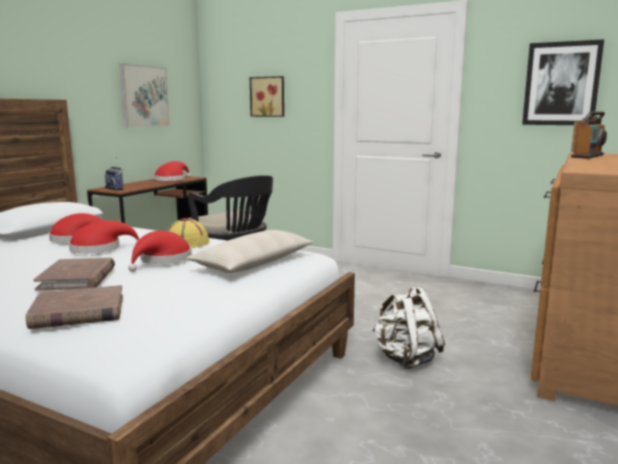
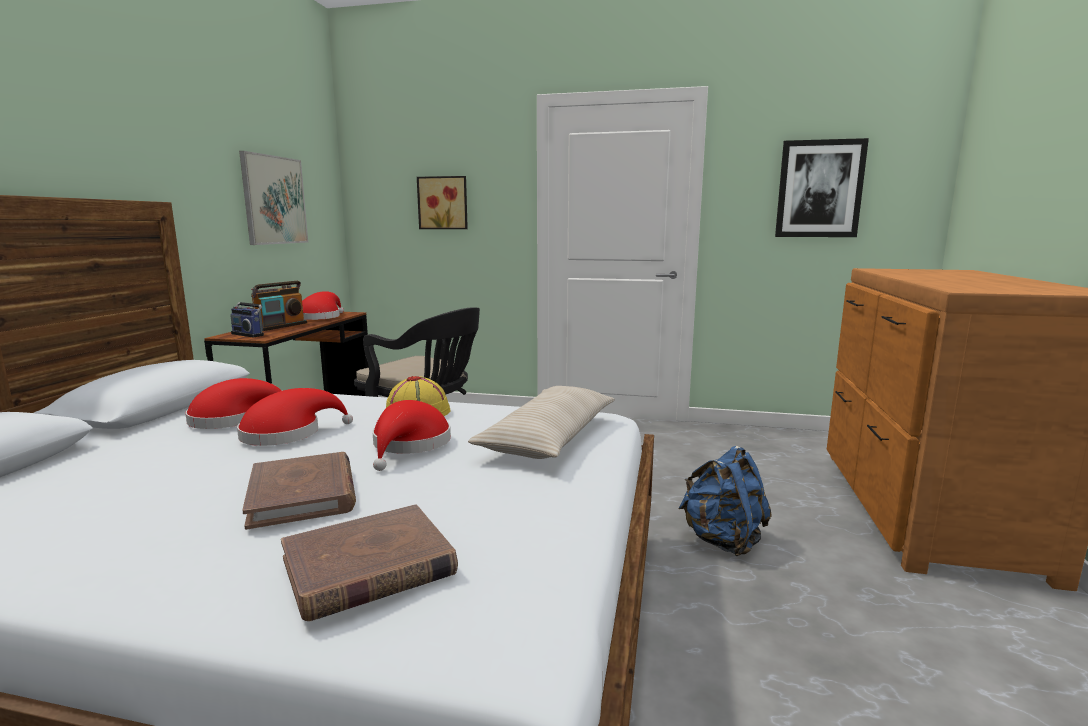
camera: 15 degrees left, 0 degrees up
(406, 359) = (722, 541): white backpack -> blue backpack
(587, 156) = (892, 272): radio -> radio (280, 326)

